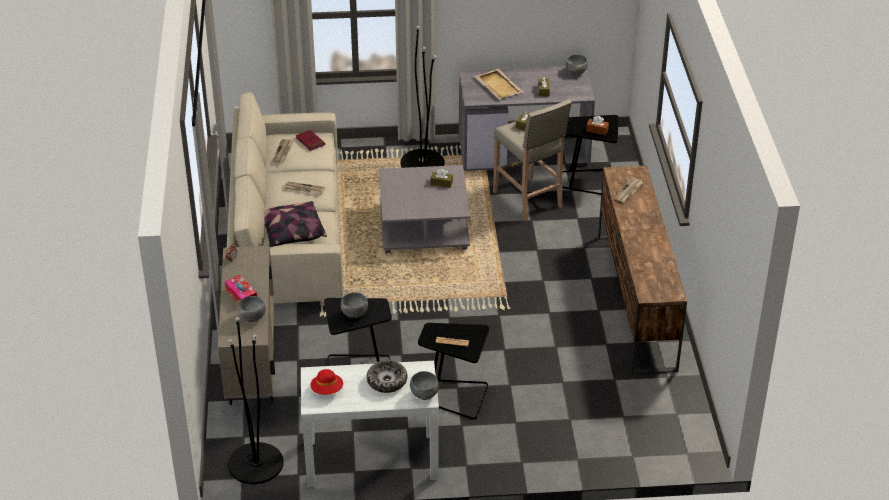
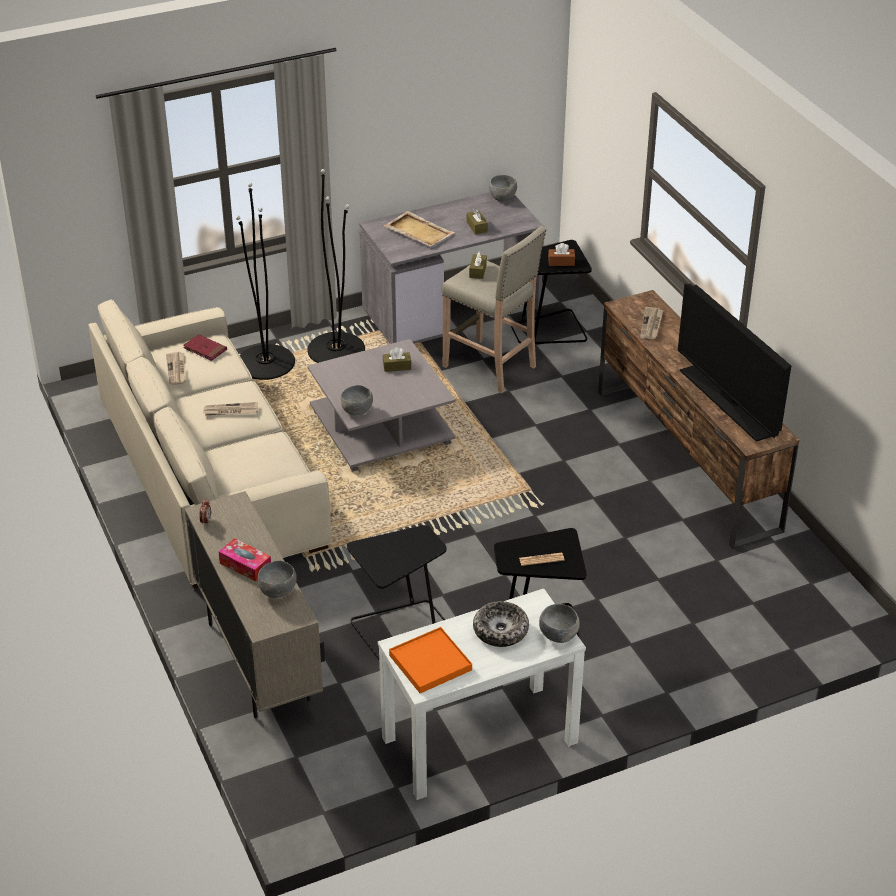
camera: 20 degrees left, 0 degrees up
(255, 463) = (331, 788): black floor lamp -> black floor lamp (265, 363)
(292, 233) = (246, 470): pillow -> none
(327, 390) = (430, 662): red hat -> orange tray
(355, 314) = (398, 554): grey bowl -> grey bowl (357, 411)
(649, 261) = (727, 402): none -> television

